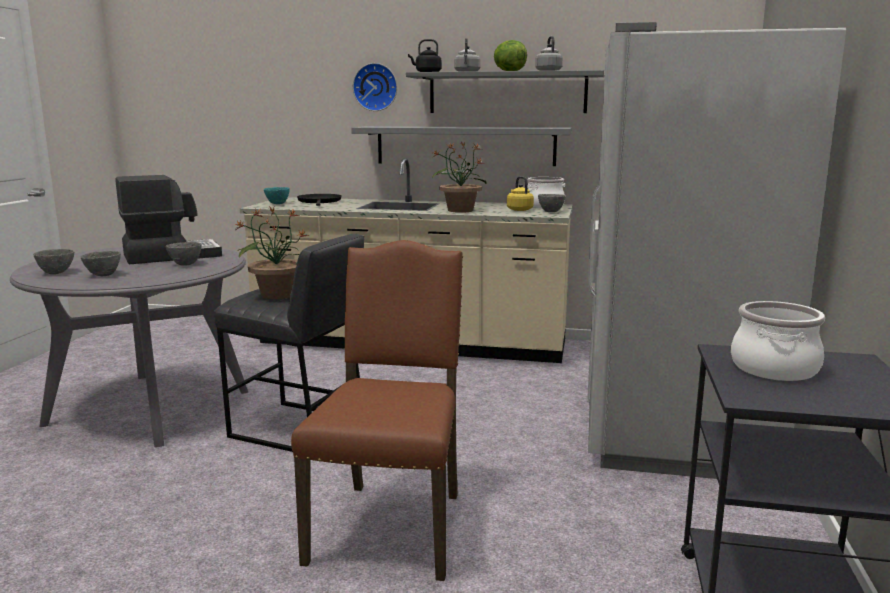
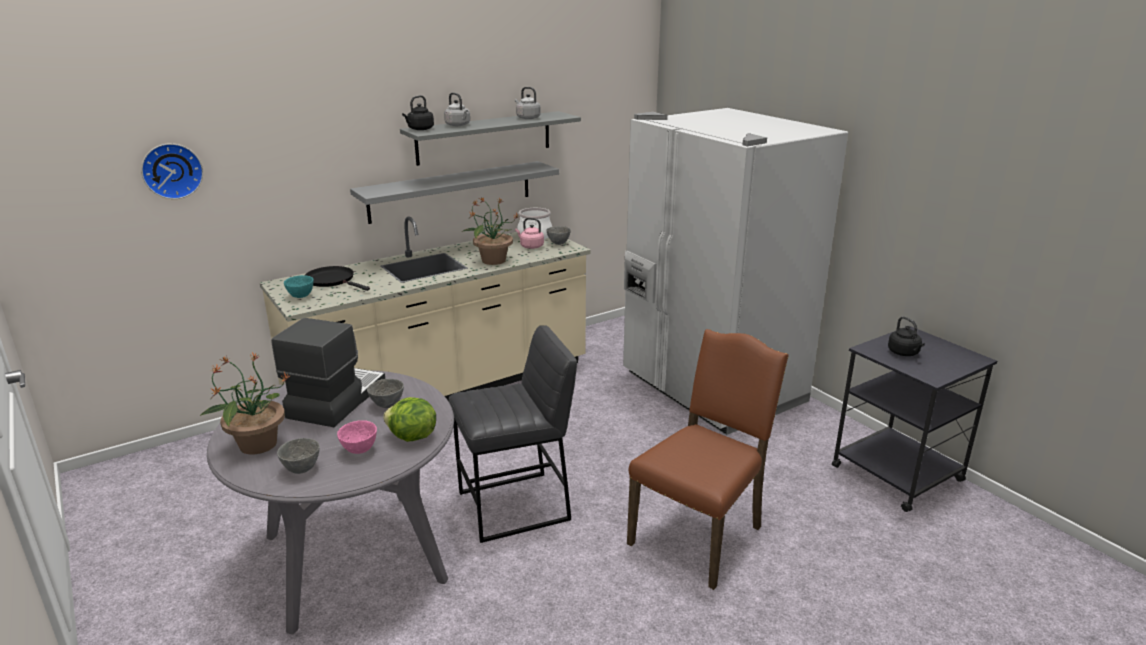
camera: 45 degrees left, 10 degrees up
(103, 275) = (360, 450): grey bowl -> pink bowl
(276, 295) = (497, 402): potted plant -> potted plant (256, 444)
(376, 87) = (358, 146): wall clock -> wall clock (172, 170)
(391, 525) = (700, 535): brown chair -> brown chair turned 75 degrees clockwise
(509, 71) = (497, 122): lettuce -> lettuce (412, 437)
(519, 209) = (530, 246): yellow kettle -> pink kettle
(775, 369) = (904, 353): cooking pot -> black kettle

